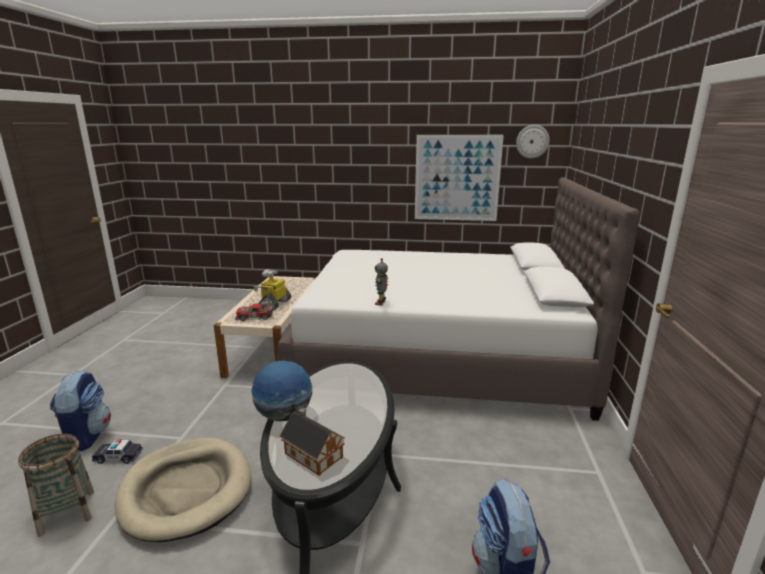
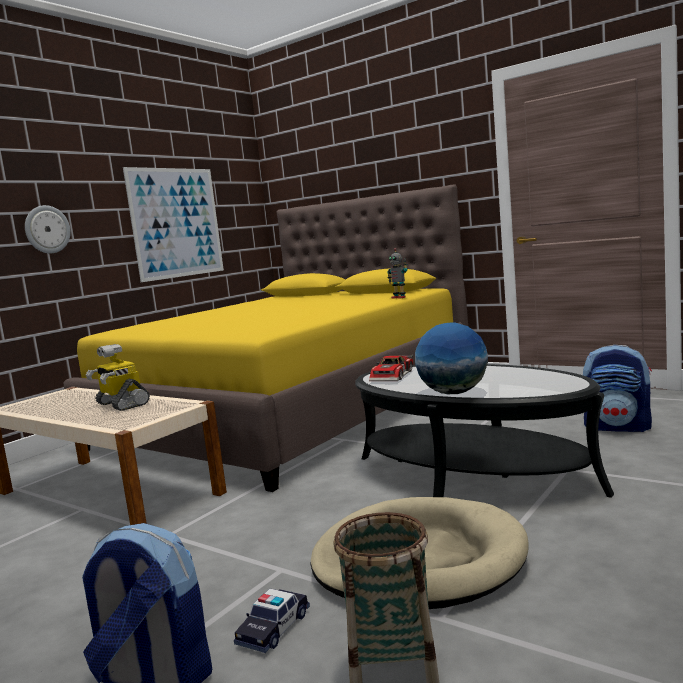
camera: 60 degrees left, 10 degrees down
(254, 317) = (147, 412): toy car -> toy car (394, 376)
(312, 454) = (534, 384): toy house -> none
(381, 303) = (320, 318): toy robot -> toy robot (399, 297)
(438, 354) = (291, 412): white bed -> yellow bed
(532, 141) = (234, 177): wall clock -> wall clock (47, 229)

